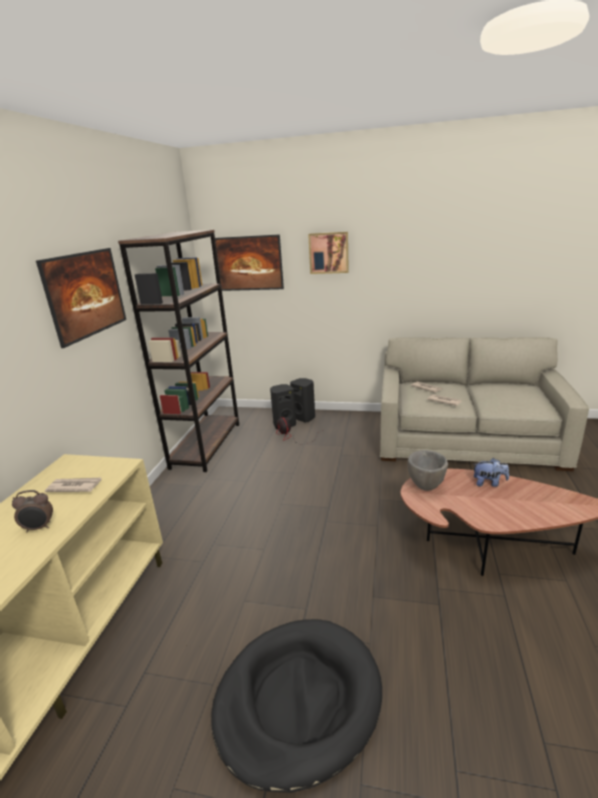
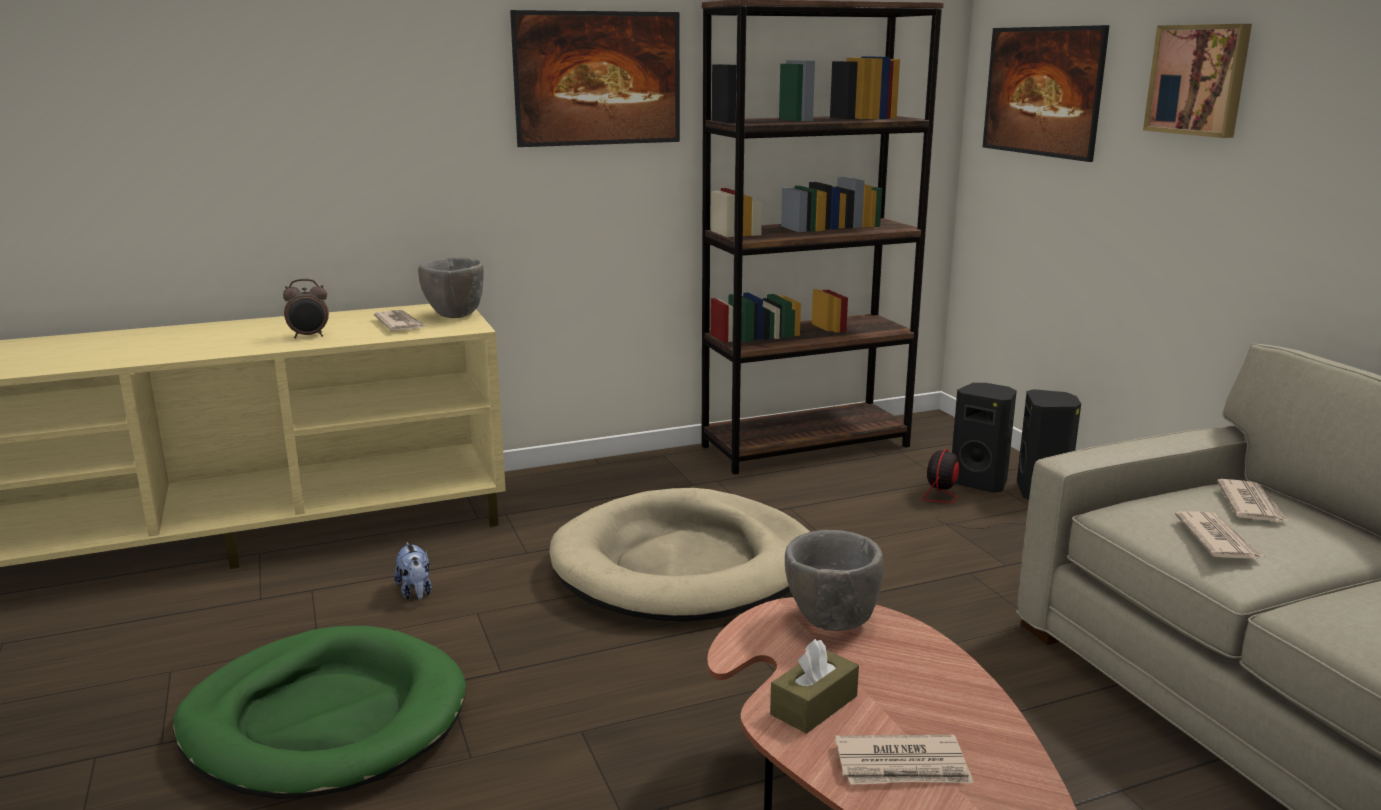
camera: 55 degrees right, 5 degrees down
(39, 528) = (309, 336): alarm clock -> alarm clock turned 60 degrees counterclockwise
(91, 465) = (455, 316): none -> grey bowl
(269, 516) = (685, 565): none -> beige dog bed
(298, 700) = (325, 720): black dog bed -> green dog bed
(480, 510) = (814, 705): none -> brown tissue box
(489, 483) = (950, 700): plush toy -> plush toy (415, 592)
(523, 506) = (902, 766): none -> newspaper

